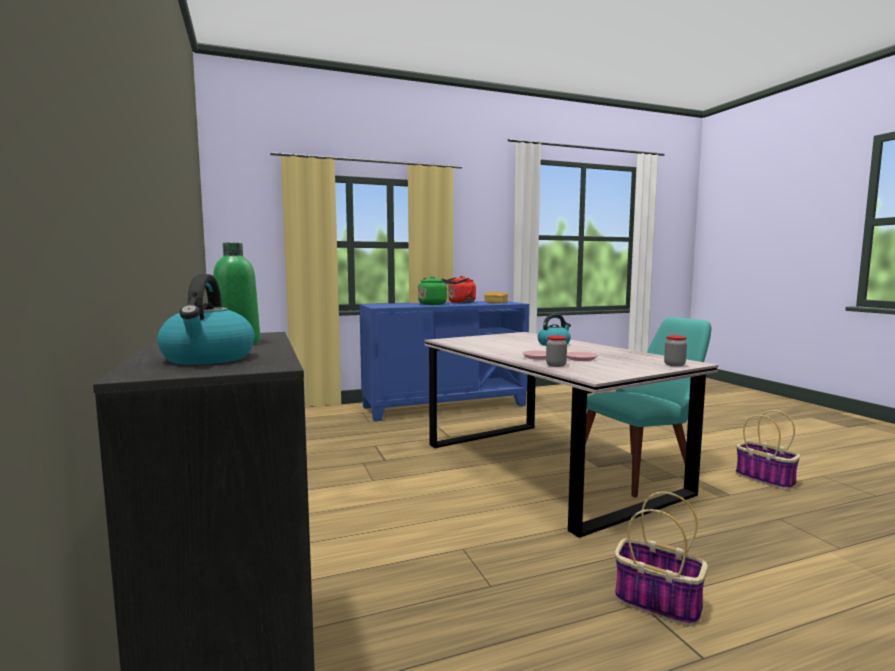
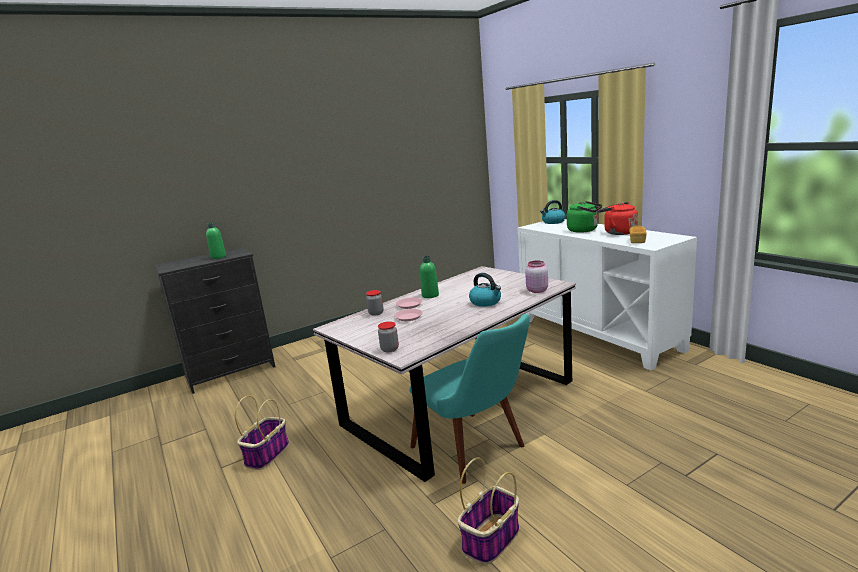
camera: 80 degrees right, 10 degrees up
(208, 358) = (185, 262): kettle -> kettle (553, 222)
(444, 406) = (598, 334): blue cabinet -> white cabinet
(511, 352) = (430, 295): none -> green bottle
(535, 336) = (536, 291): none -> pink jar

